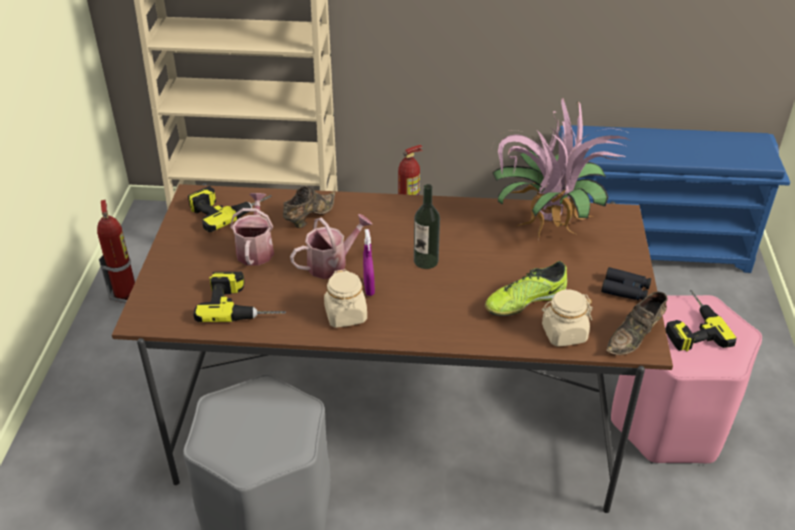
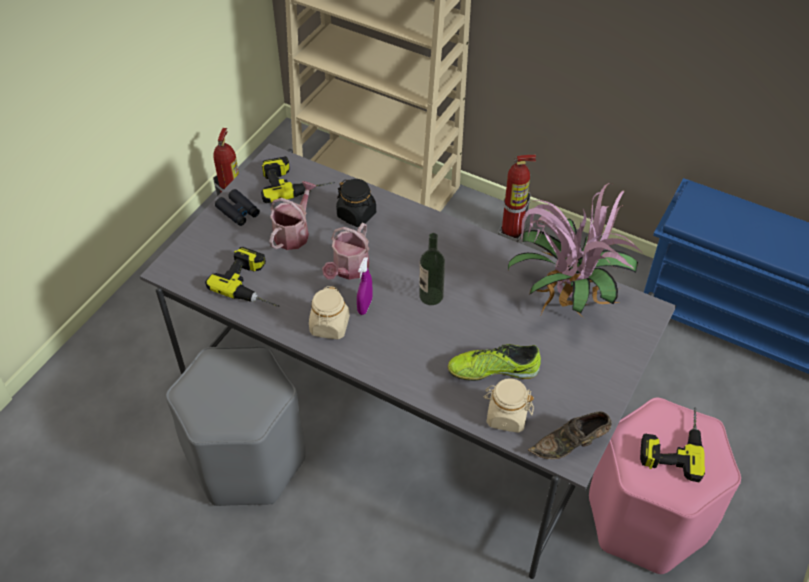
camera: 25 degrees right, 10 degrees up
(309, 217) = (357, 215): brown shoe -> black jar
(332, 264) = (348, 270): watering can -> watering can turned 120 degrees clockwise
(397, 406) = (404, 403): brown dining table -> grey dining table
(625, 289) = (596, 393): black binoculars -> black binoculars (238, 212)

